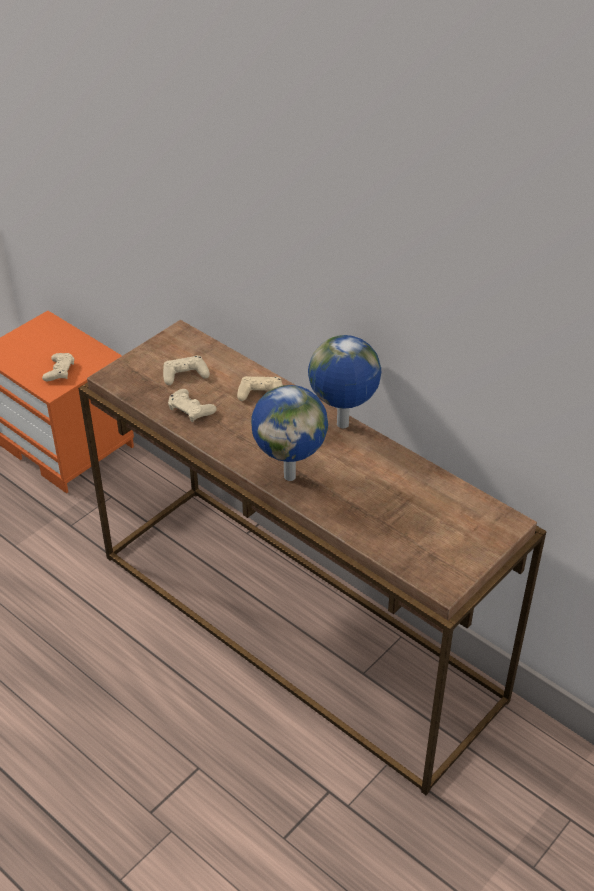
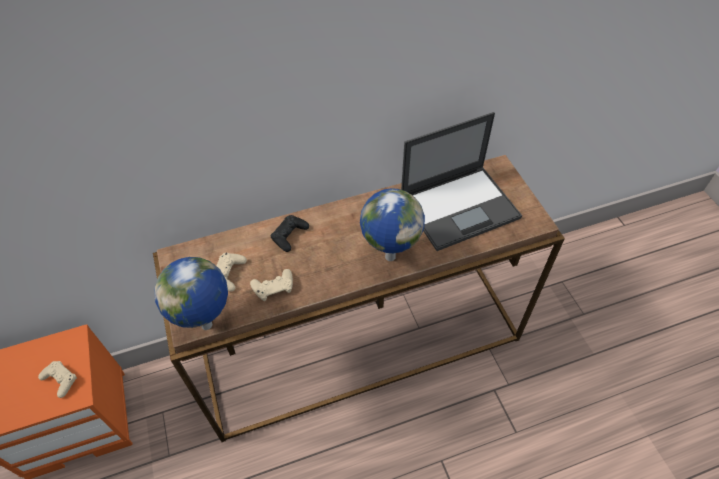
camera: 60 degrees left, 10 degrees up
(261, 394) = (289, 235): beige game controller -> black game controller
(343, 425) = (358, 205): globe -> globe (208, 325)
(410, 508) = (460, 206): none -> laptop

